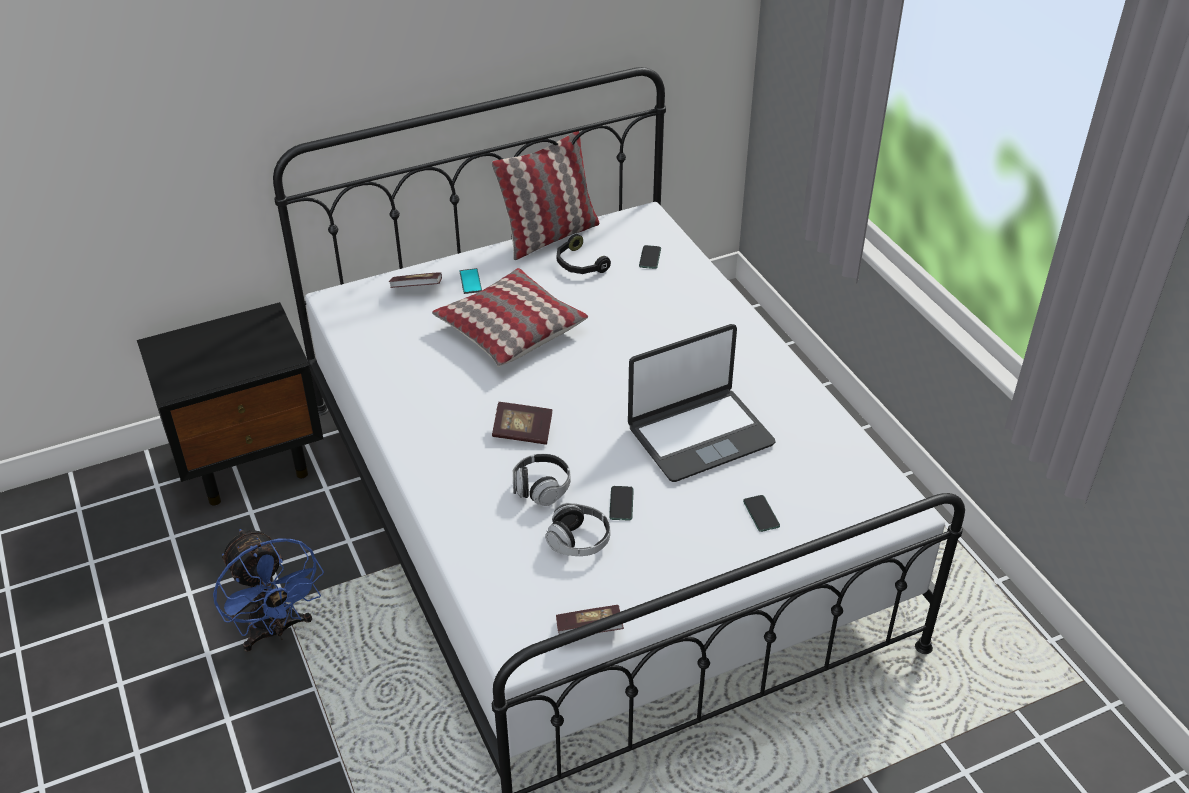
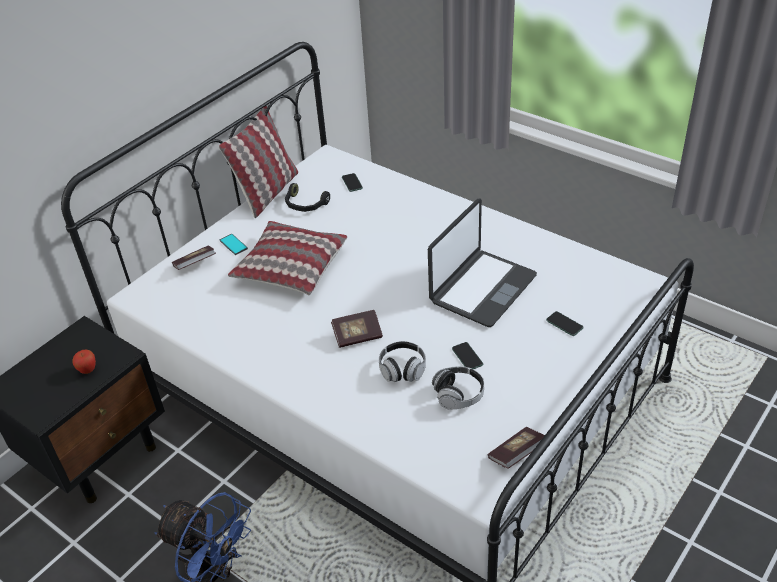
camera: 25 degrees left, 0 degrees up
(245, 360) = (88, 370): none -> apple

